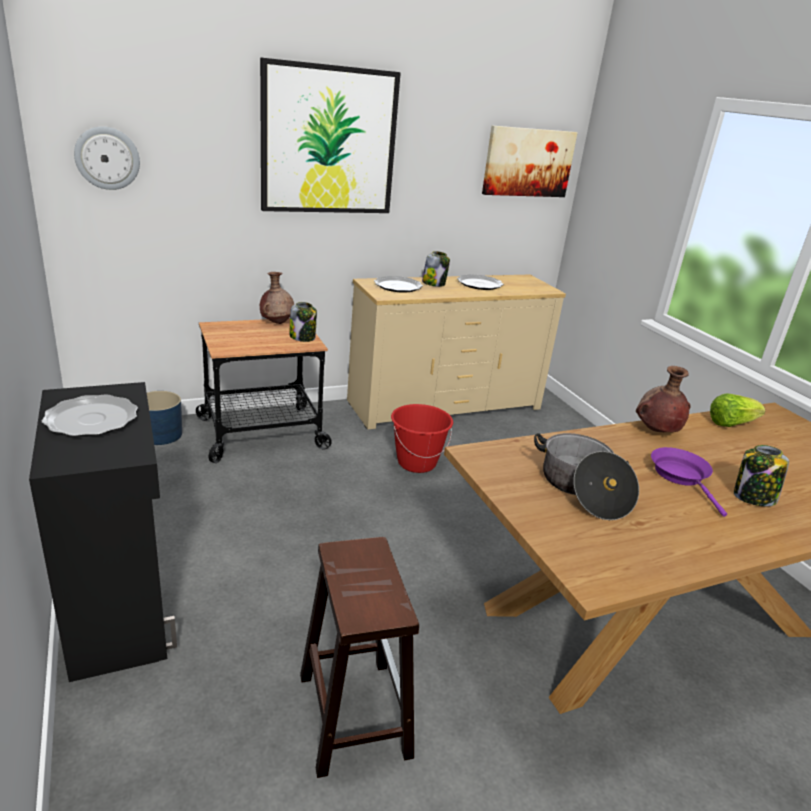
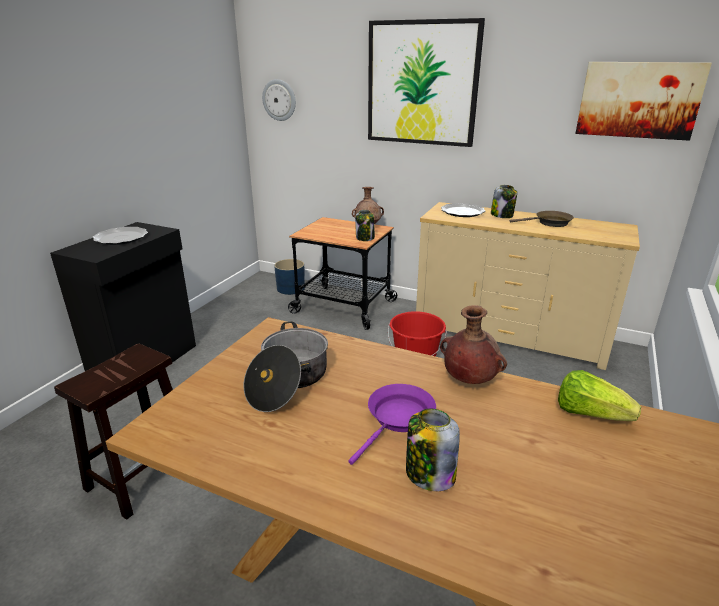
camera: 50 degrees right, 0 degrees up
(480, 284) = (550, 223): plate -> brown frying pan

